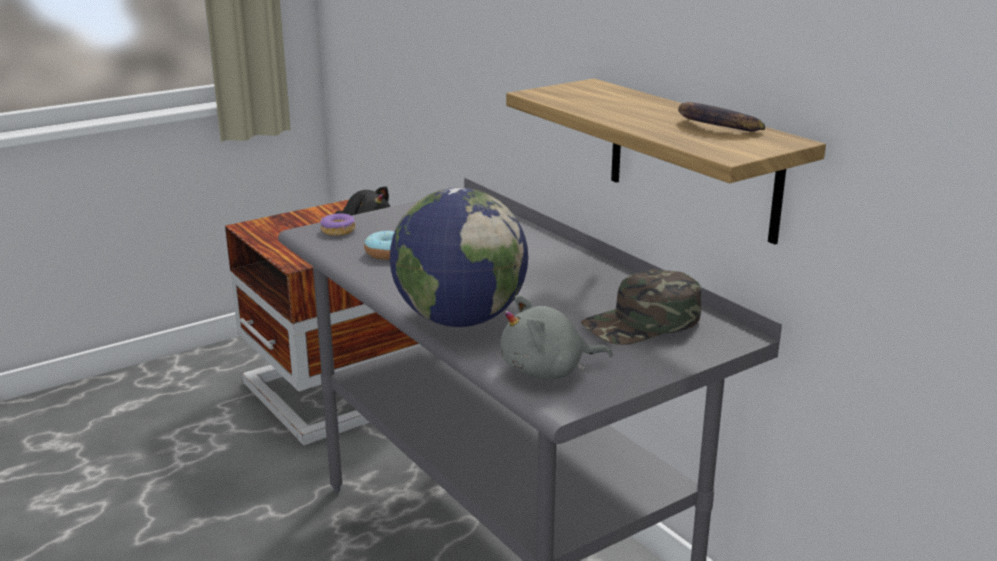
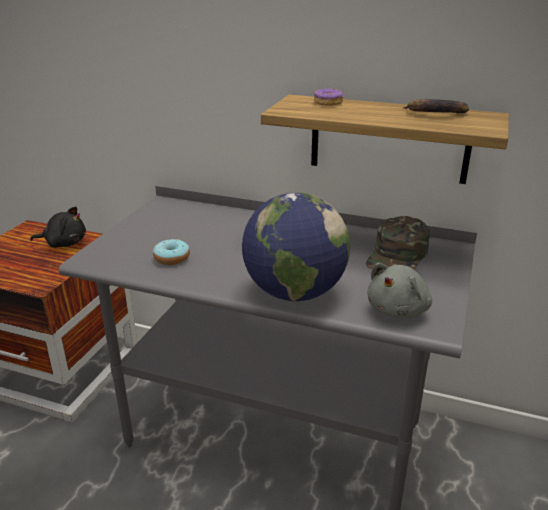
camera: 35 degrees left, 5 degrees up
(338, 231) = (108, 251): donut -> donut (328, 103)

